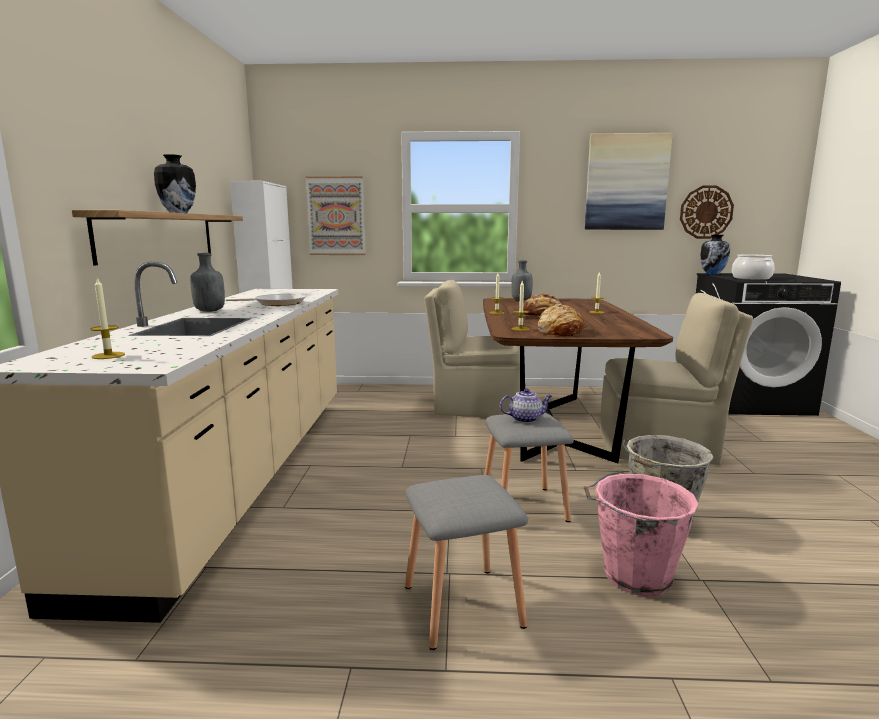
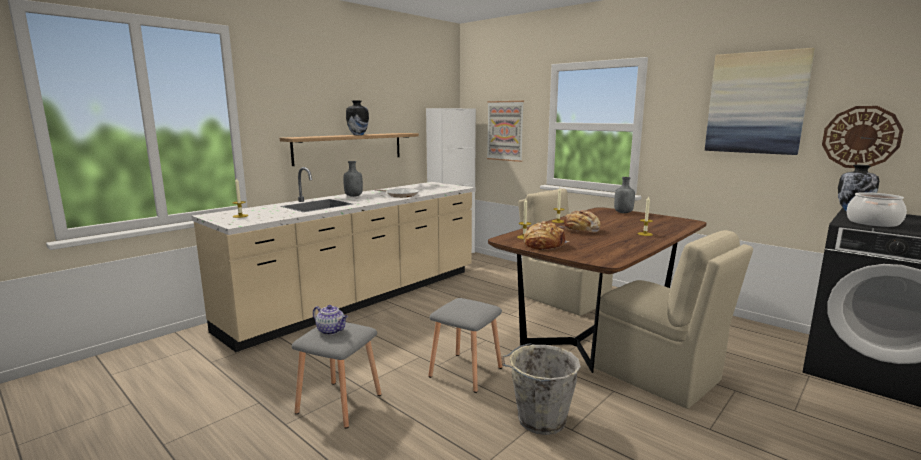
camera: 40 degrees right, 0 degrees up
(526, 419) = (467, 305): teapot -> teapot (331, 331)
(634, 575) = (450, 438): pink bucket -> none

